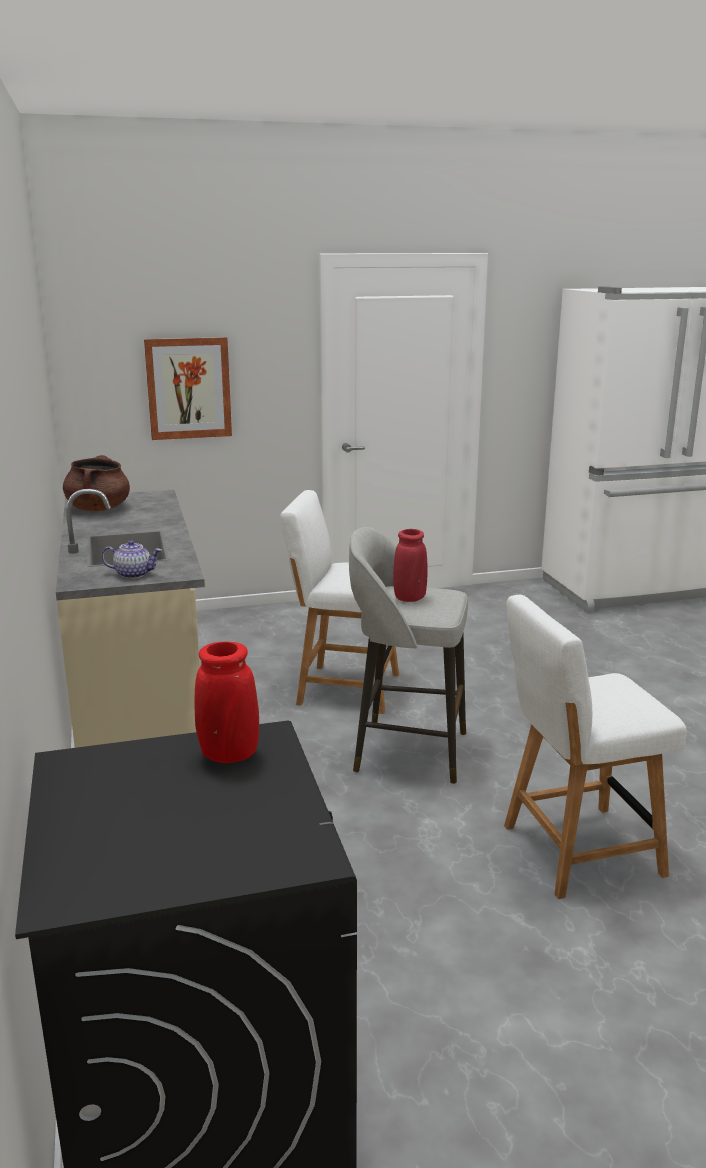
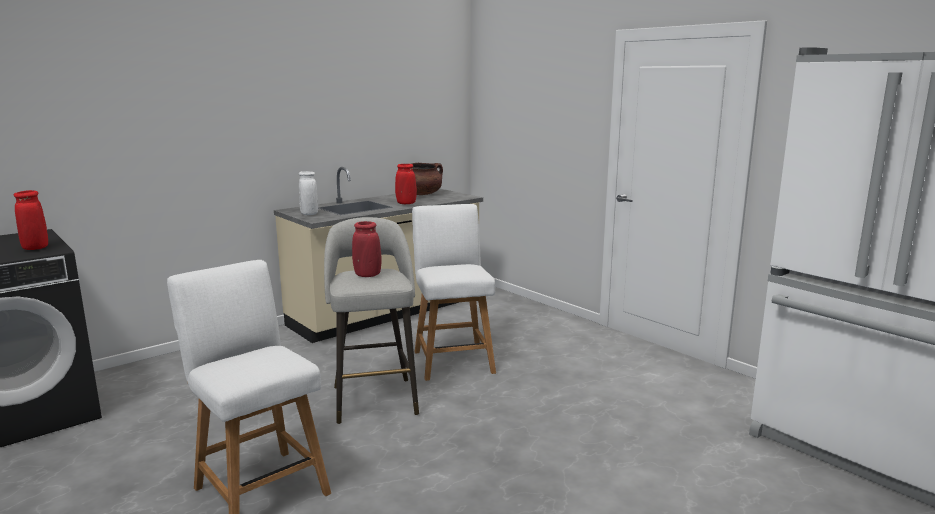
camera: 65 degrees right, 5 degrees down
(134, 574) = (309, 214): teapot -> white vase
(151, 522) = (406, 203): none -> red vase
(188, 388) = (530, 132): picture -> none

